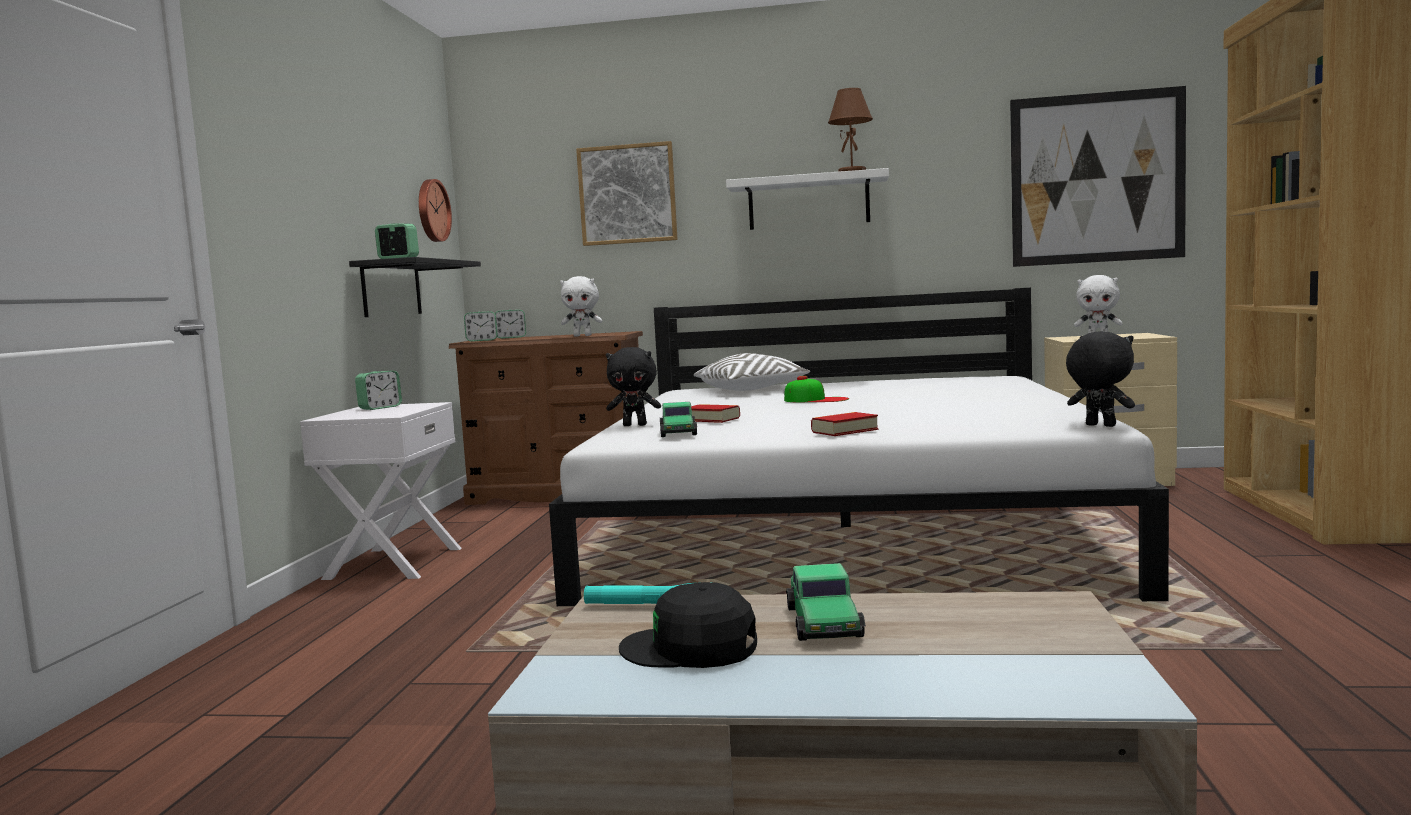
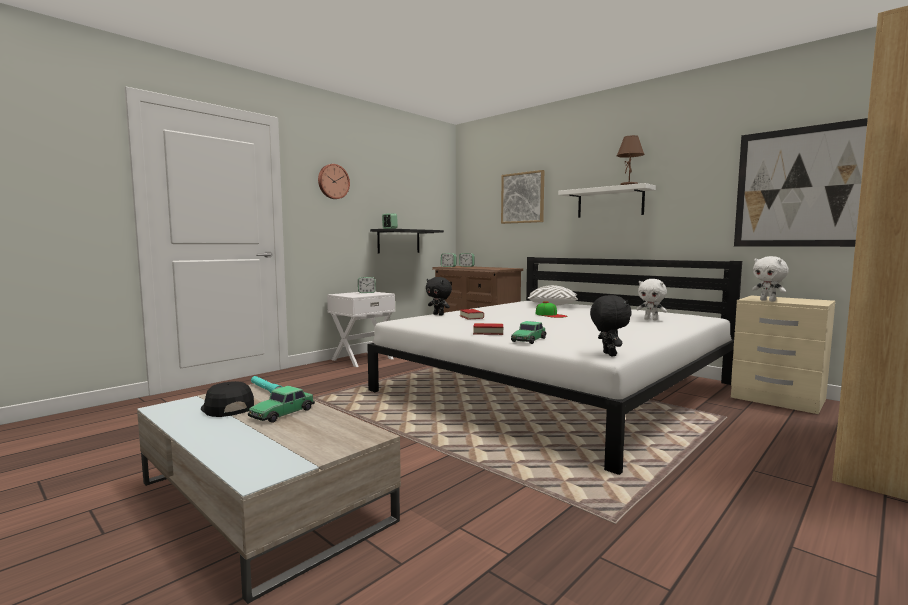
camera: 35 degrees right, 0 degrees up
(431, 210) = (434, 206): wall clock -> wall clock (333, 181)
(583, 336) = (484, 268): white plush toy -> white plush toy (651, 319)
(678, 432) = (434, 321): toy car -> toy car (528, 340)

